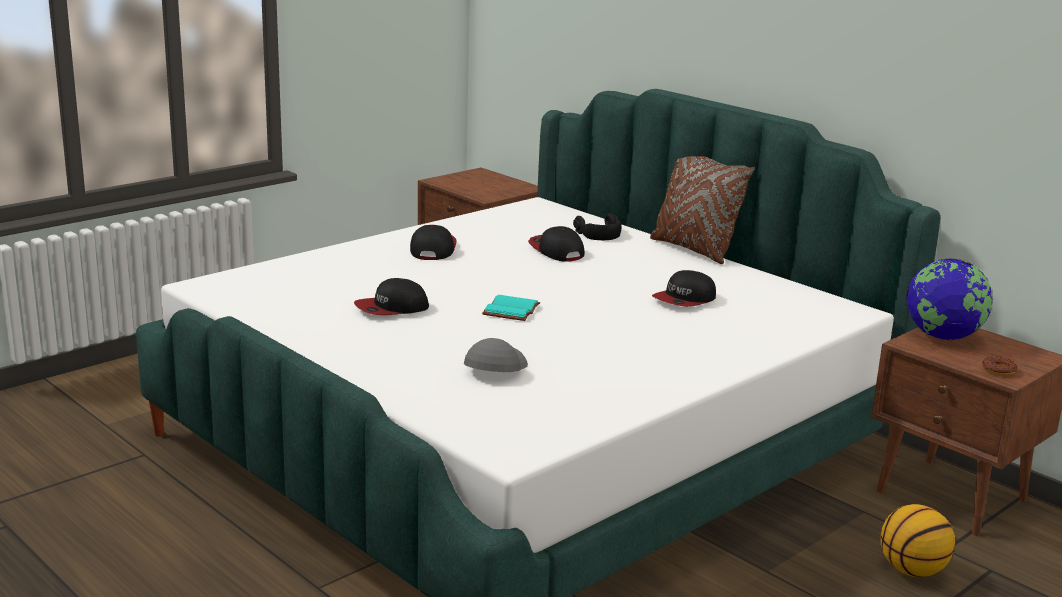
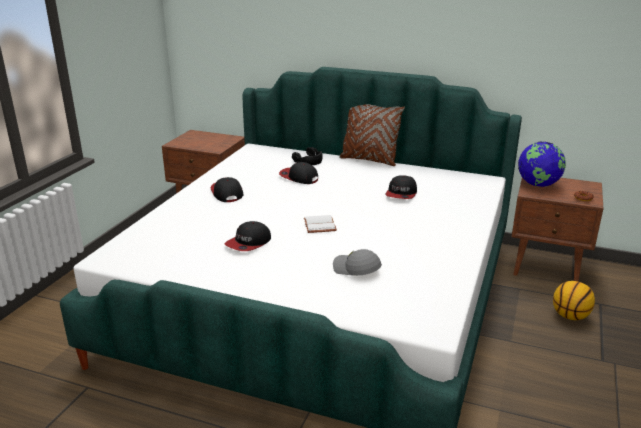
camera: 25 degrees left, 5 degrees up
(494, 368) = (356, 269): grey cap -> grey cap turned 45 degrees counterclockwise
(512, 311) = (321, 225): turquoise book -> white book

